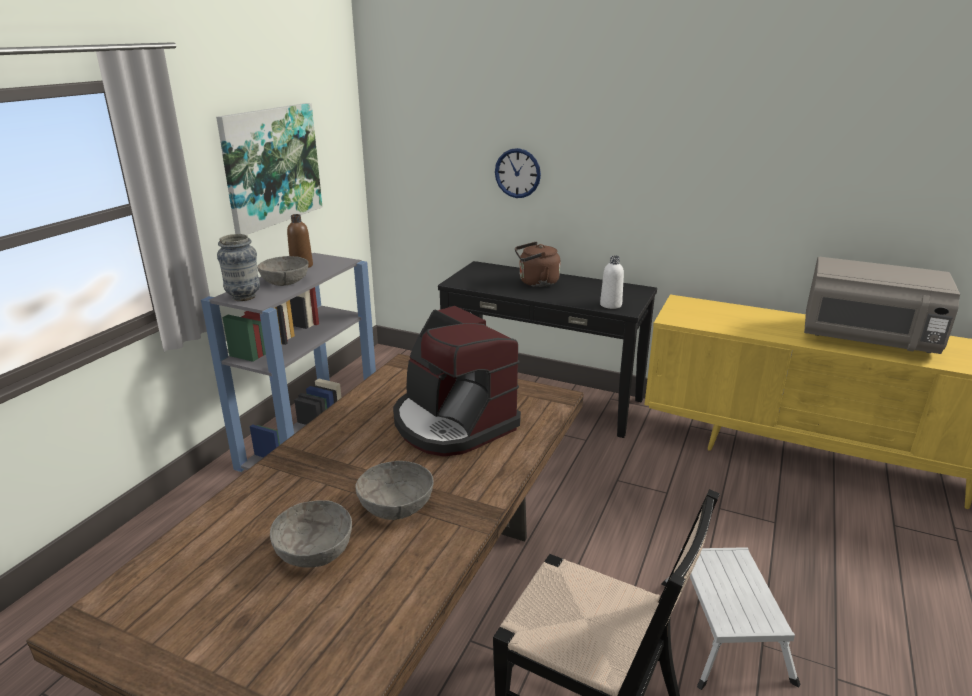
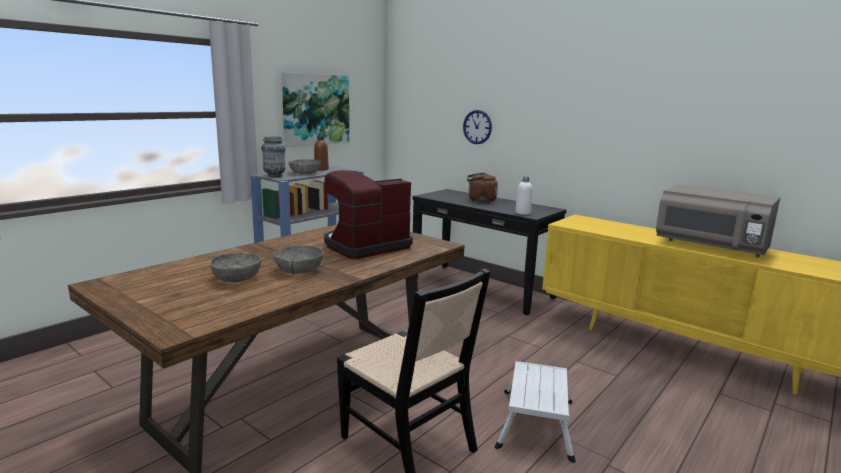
camera: 15 degrees right, 10 degrees down
(452, 423) = (365, 246): coffee machine -> coffee machine turned 75 degrees clockwise

